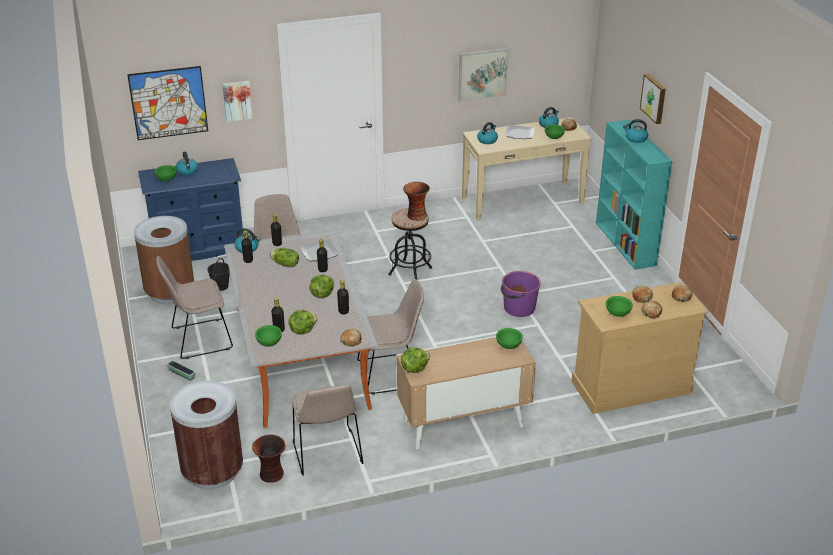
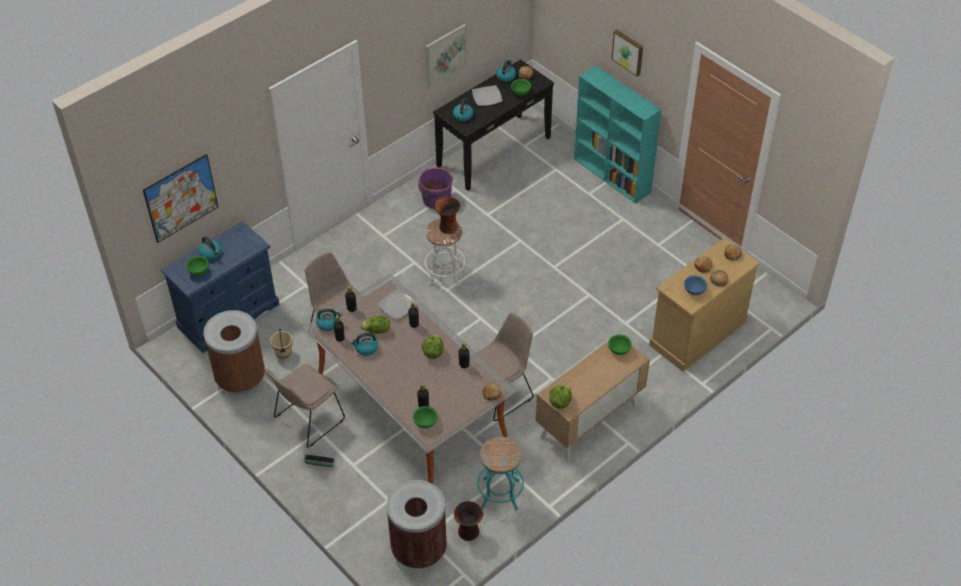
camera: 25 degrees left, 15 degrees up
(221, 286) = (284, 353): black bucket -> beige bucket
(237, 100) = (240, 169): picture -> none
(302, 330) = (444, 398): lettuce -> none
(327, 454) = (500, 493): beige chair -> turquoise stool
(410, 271) = (445, 273): black stool -> white stool
(518, 308) = (563, 282): purple bucket -> purple bucket (436, 200)
(522, 200) = (493, 151): beige console table -> black console table
(617, 314) = (694, 291): green bowl -> blue bowl
(635, 139) = (615, 90): kettle -> kettle (366, 348)

